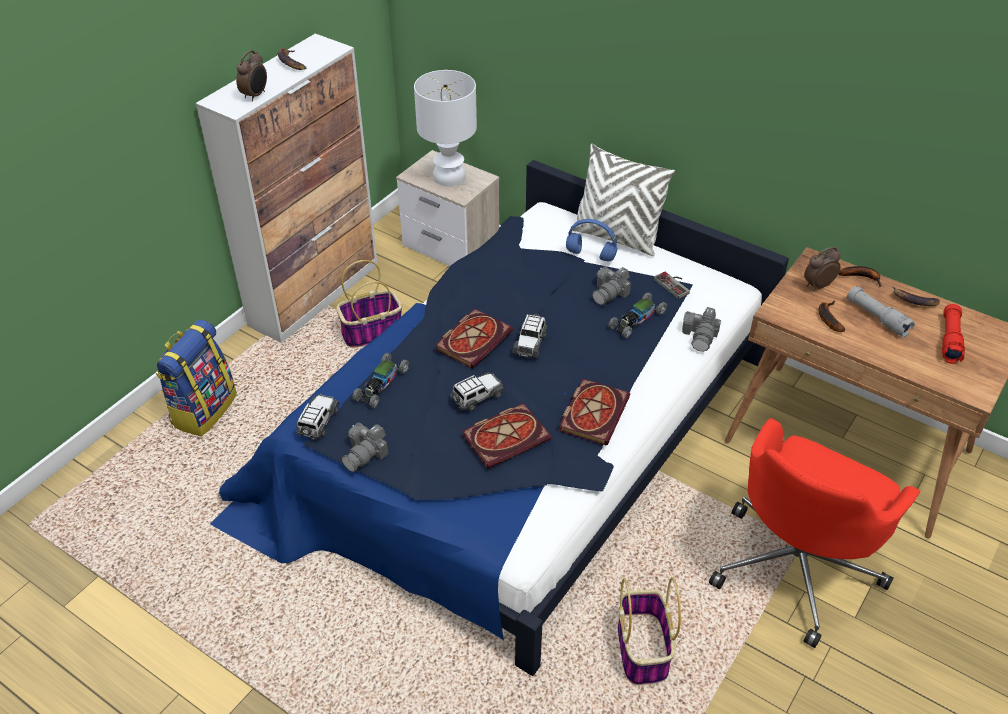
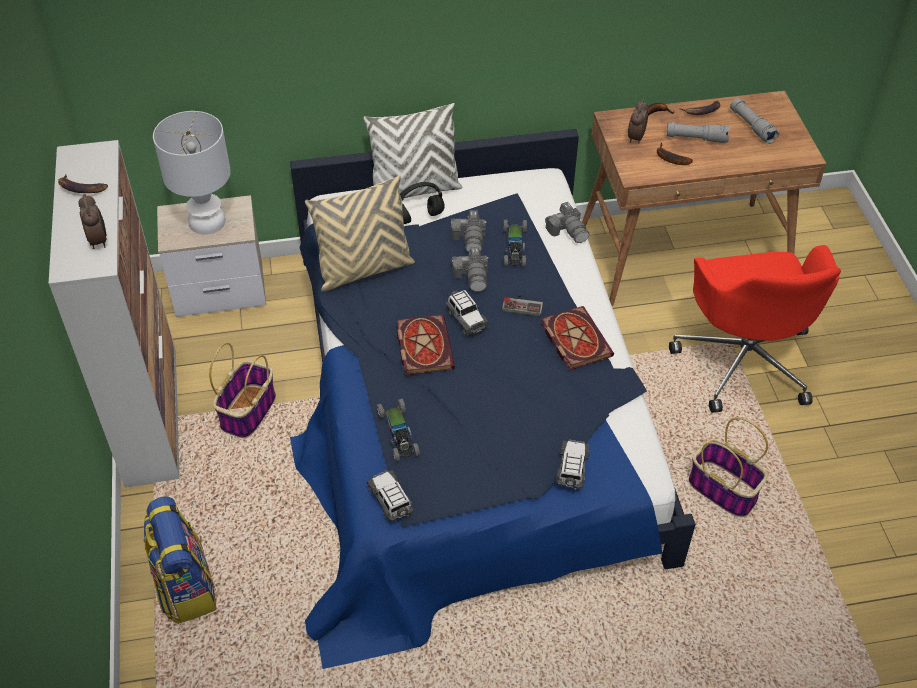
camera: 45 degrees left, 5 degrees up
(365, 454) = (459, 495): camera -> camera (472, 276)
(477, 397) = (484, 388): toy car -> toy car (572, 469)
(504, 265) = (364, 269): none -> beige pillow
(507, 436) = (541, 401): book -> none
(590, 255) = (418, 218): blue headphones -> black headphones
(674, 284) = (506, 201): game controller -> game controller (523, 304)
(950, 340) = (752, 126): red flashlight -> grey flashlight

